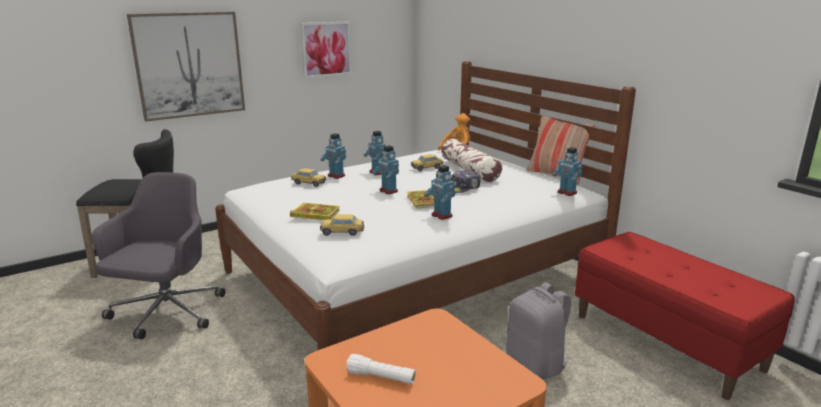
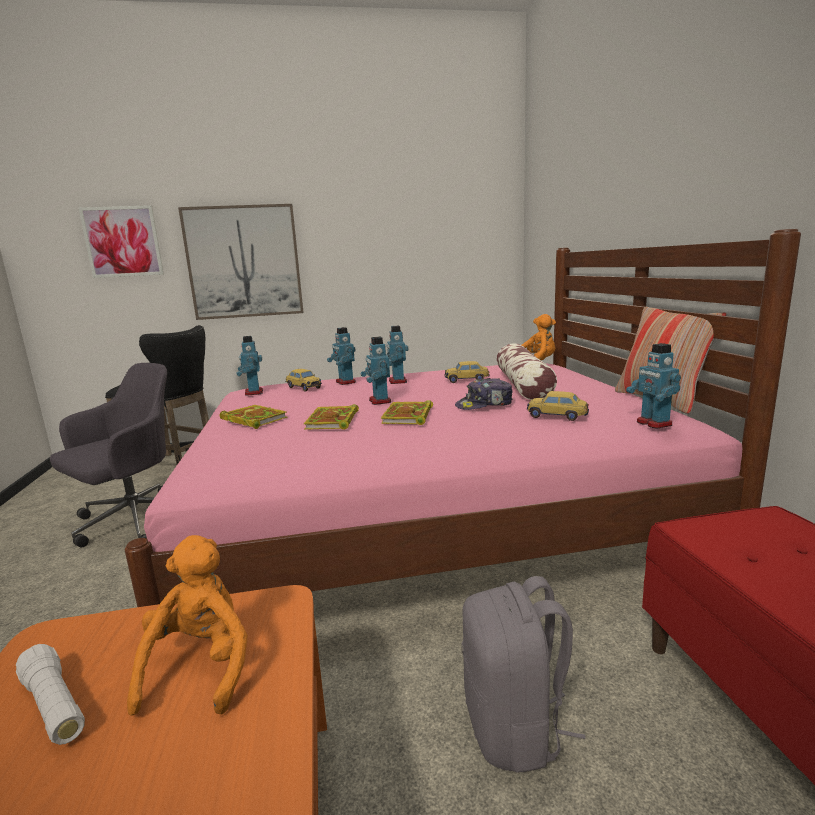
camera: 25 degrees right, 5 degrees down
(326, 49) = (402, 247): picture -> picture (123, 242)
(342, 232) = (246, 444): toy car -> toy car (557, 416)
(379, 210) = (332, 422): none -> book
(413, 276) = (429, 527): white bed -> pink bed
(431, 348) = (201, 667): none -> orange plush toy
(441, 216) = (406, 436): toy robot -> toy robot (253, 392)

